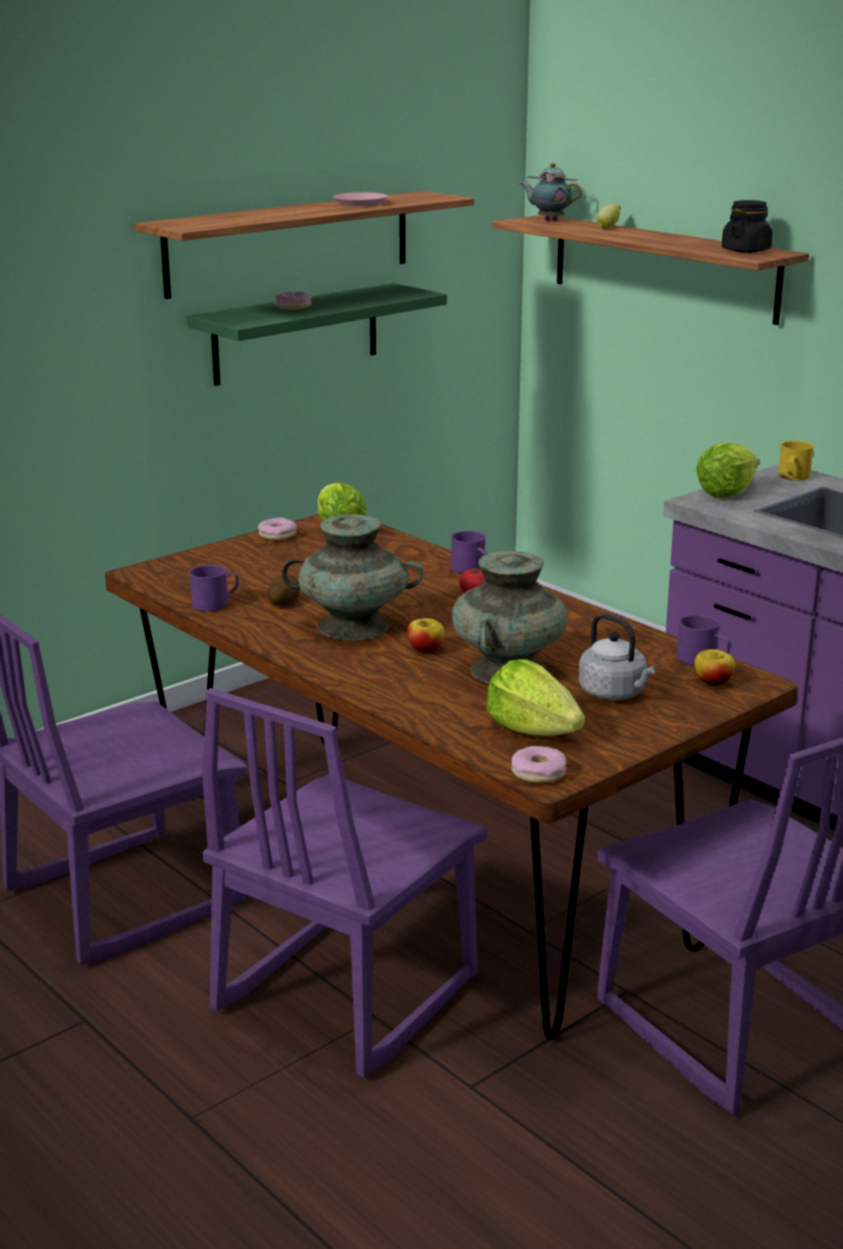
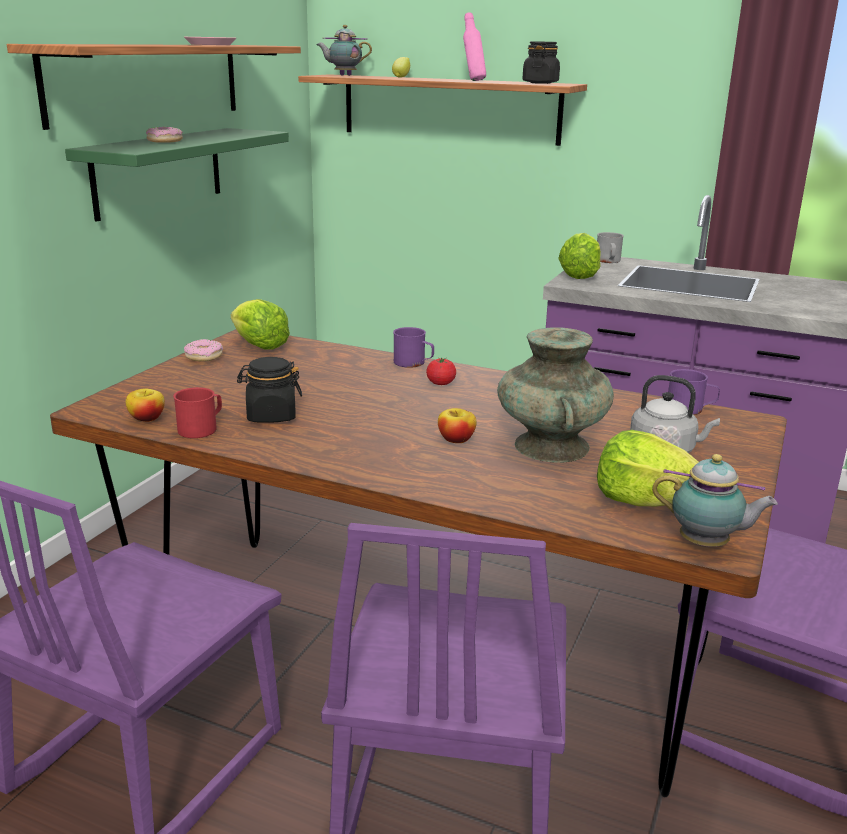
camera: 25 degrees left, 0 degrees up
(215, 603) = (202, 428): purple mug -> red mug
(284, 602) = (271, 416): potato -> black jar
(353, 626) = (364, 429): turquoise vase -> none
(538, 773) = (706, 545): donut -> teapot
(674, 241) = (473, 80): none -> pink bottle
(713, 682) = (724, 426): apple -> apple (147, 419)
(792, 477) = (608, 261): yellow mug -> grey mug

